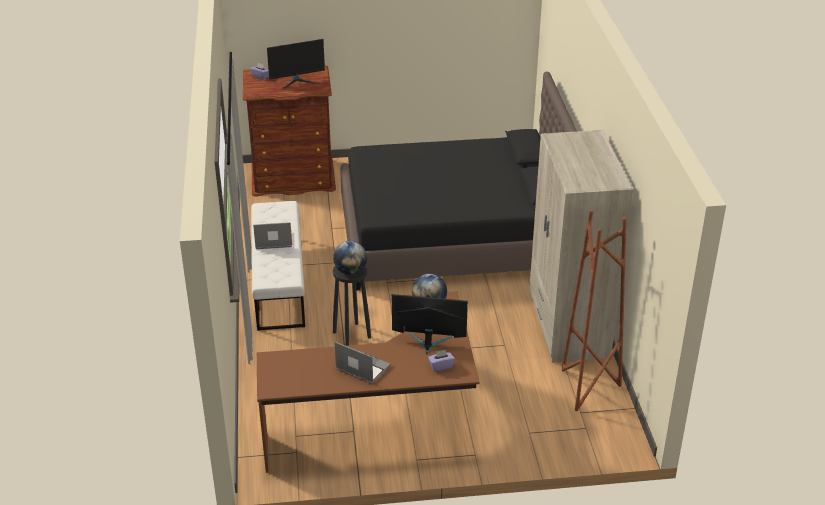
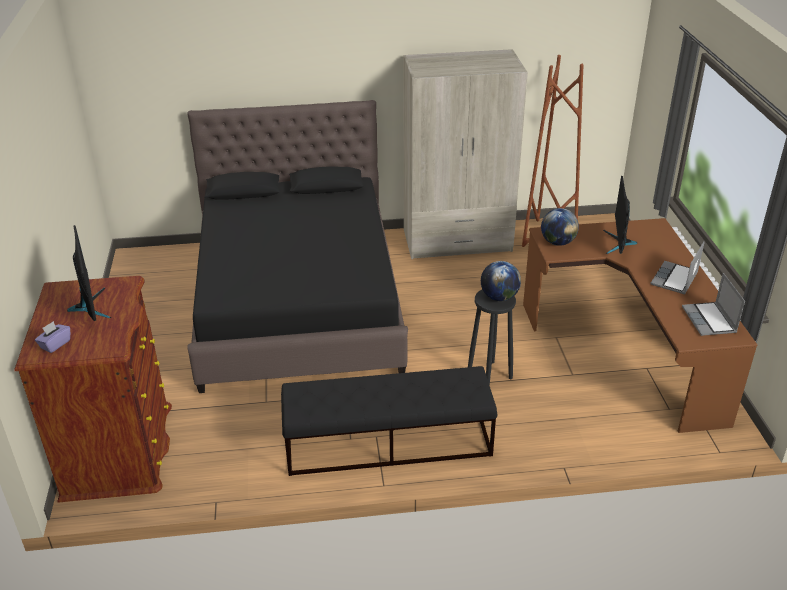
camera: 90 degrees left, 0 degrees up
(273, 241) = (386, 396): laptop -> laptop (710, 320)
(279, 282) = (387, 443): white bench -> black bench
(441, 366) = (652, 236): purple tissue box -> none

